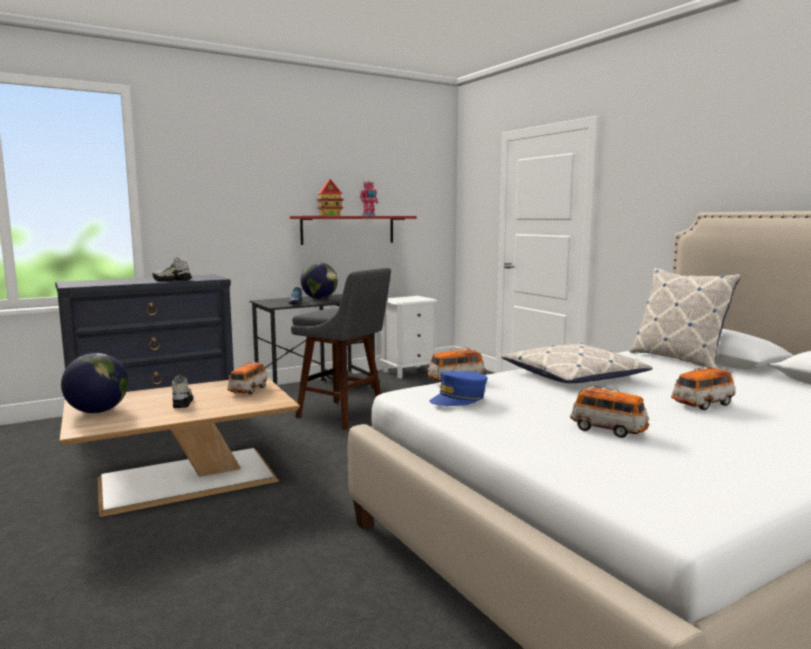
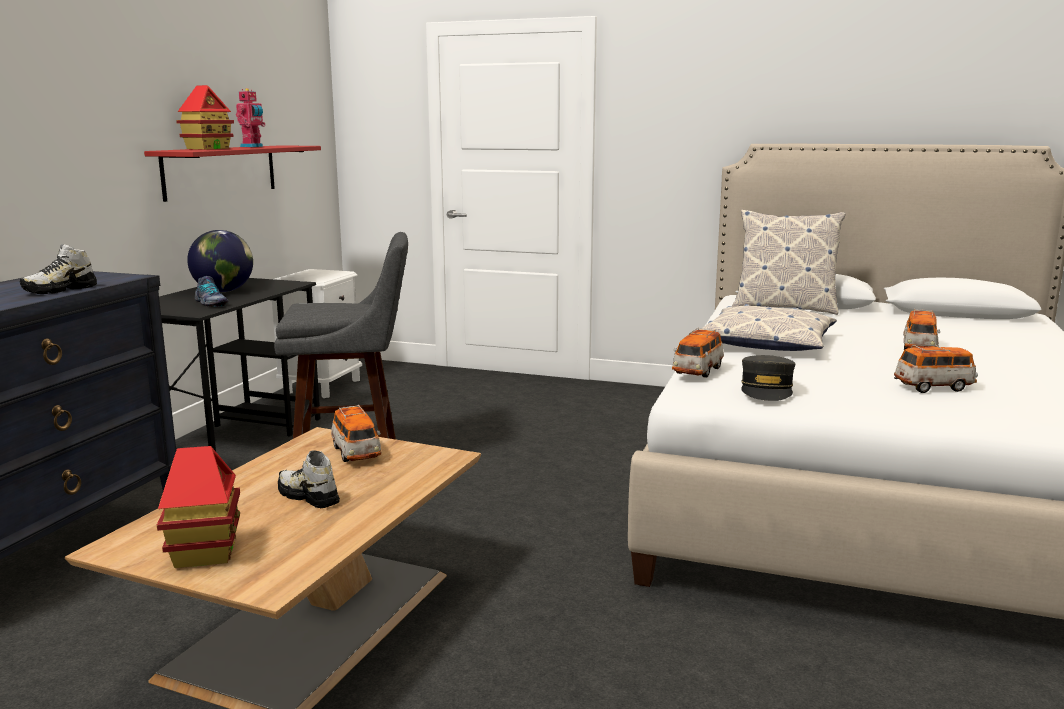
camera: 40 degrees left, 5 degrees up
(98, 411) = (205, 552): globe -> toy house
(459, 399) = (767, 389): blue cap -> grey cap

